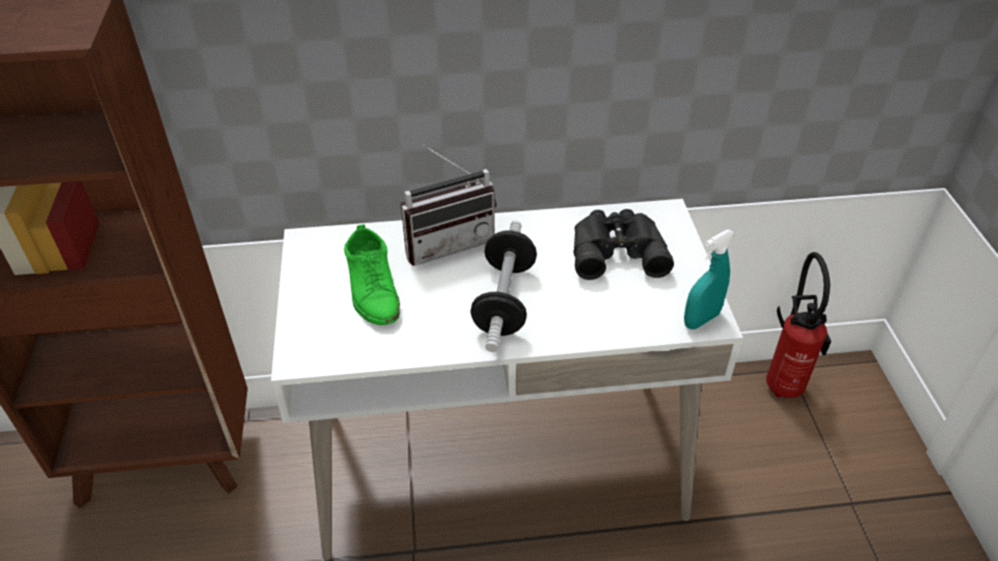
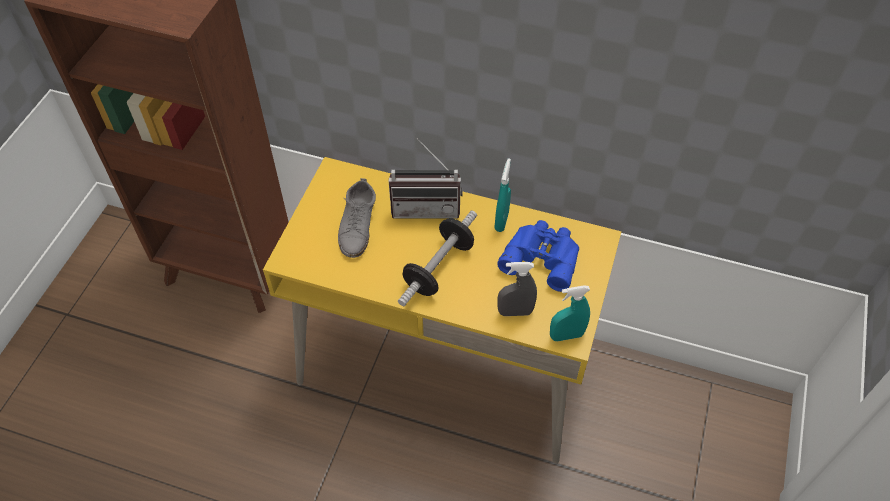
camera: 25 degrees right, 10 degrees up
(373, 288) = (357, 225): green shoe -> grey shoe
(499, 462) = (445, 364): white desk -> yellow desk
(546, 229) = (501, 221): none -> turquoise spray bottle
(616, 249) = (542, 256): black binoculars -> blue binoculars
(626, 316) = (515, 312): none -> grey spray bottle
(784, 382) = (699, 391): fire extinguisher -> none

